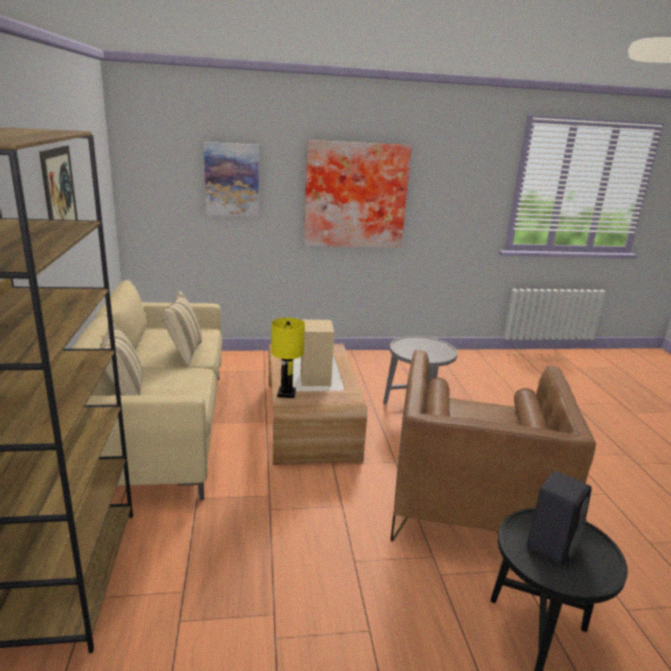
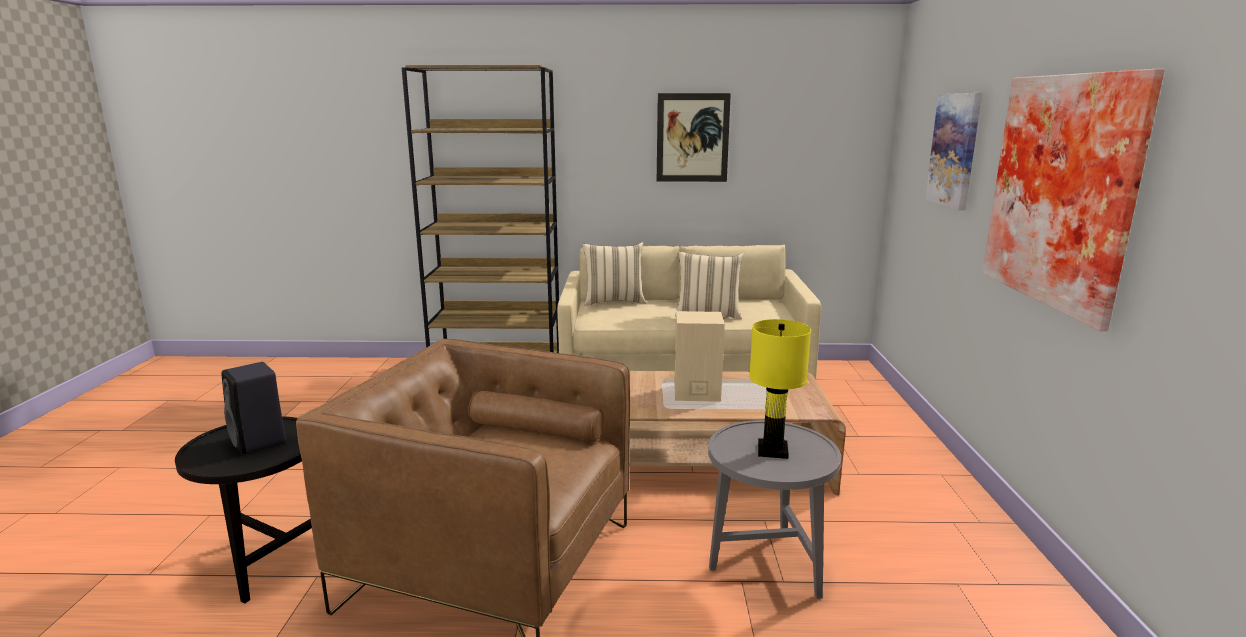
camera: 100 degrees right, 5 degrees down
(286, 393) = (653, 376): yellow table lamp -> yellow table lamp (772, 450)

